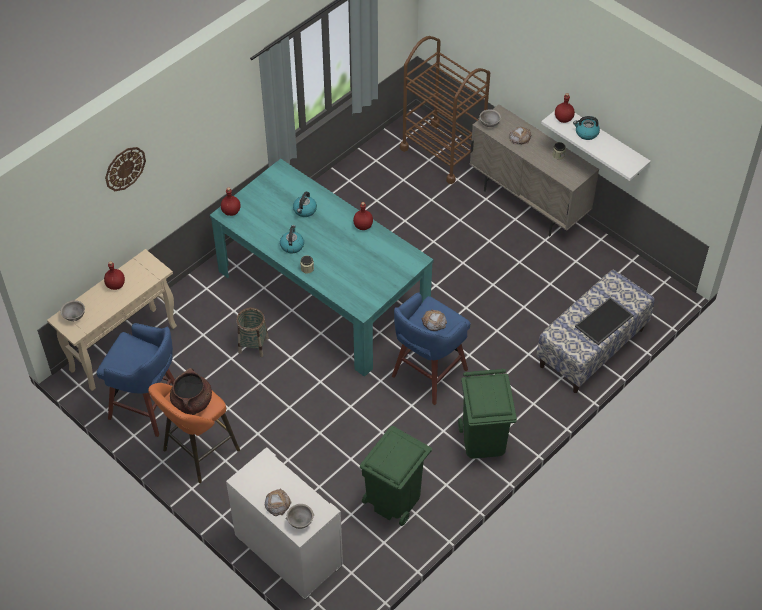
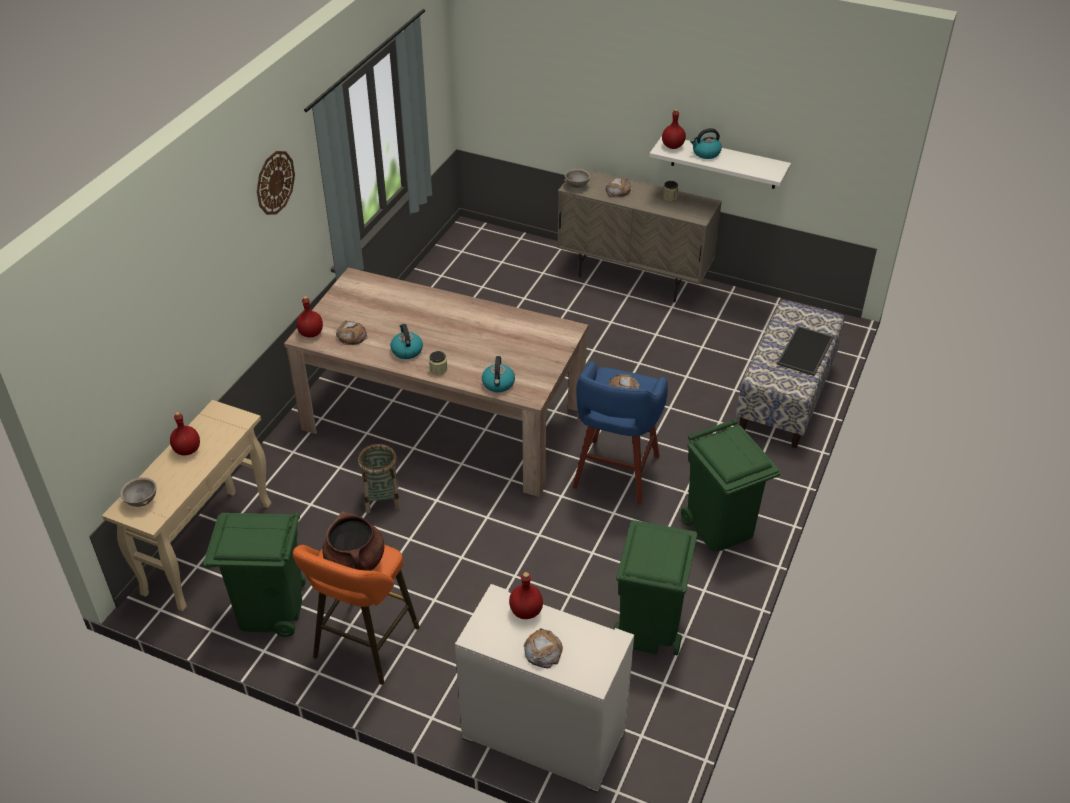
camera: 20 degrees left, 10 degrees down
(125, 168) = (173, 271): wall clock -> wall clock (274, 182)
(148, 407) = (270, 610): blue stool -> green trash can
(258, 222) = (352, 336): none -> bread
(300, 521) = (586, 664): grey bowl -> none
(305, 210) = (404, 311): kettle -> kettle (498, 384)
(323, 293) = (443, 420): turquoise dining table -> beige dining table
(363, 226) = (485, 311): red bottle -> red bottle (526, 612)
(443, 152) = (513, 252): brown cart -> none

